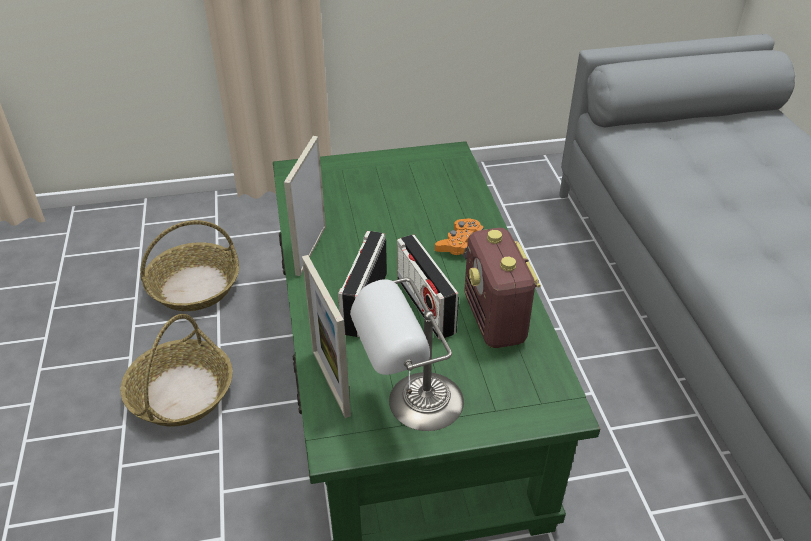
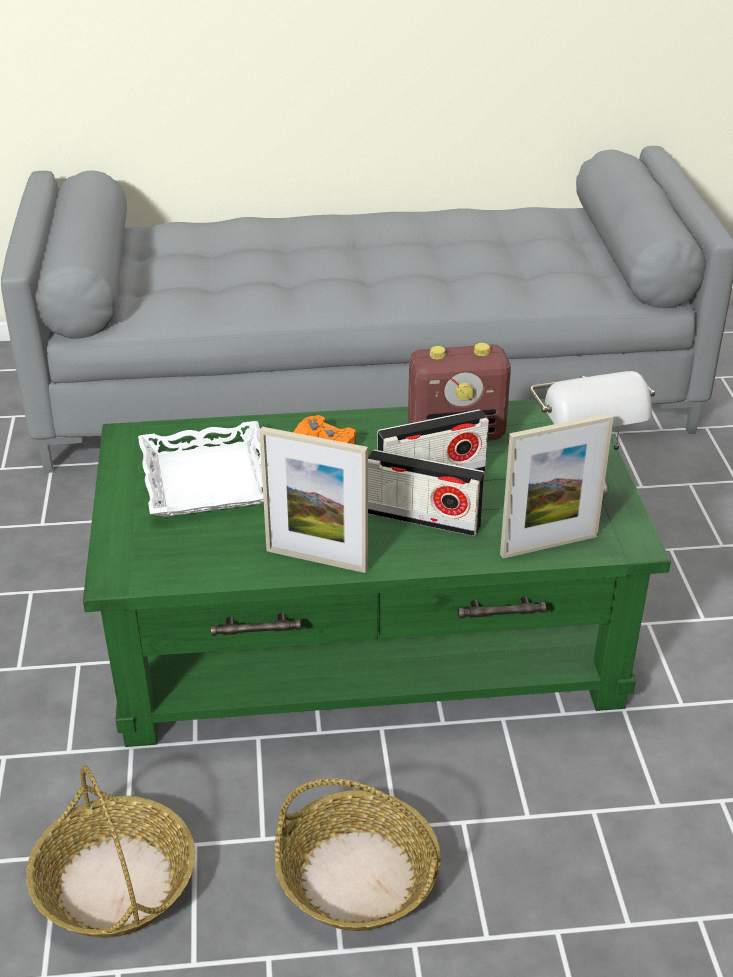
camera: 85 degrees left, 5 degrees down
(404, 192) = (209, 479): none -> white tray

